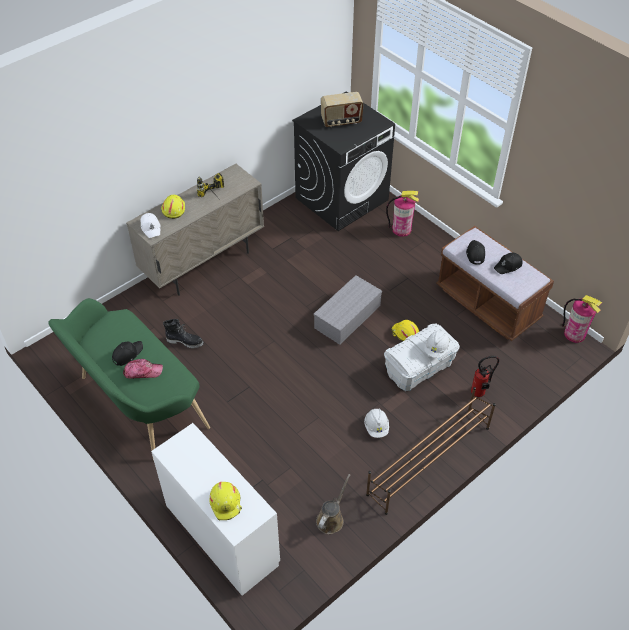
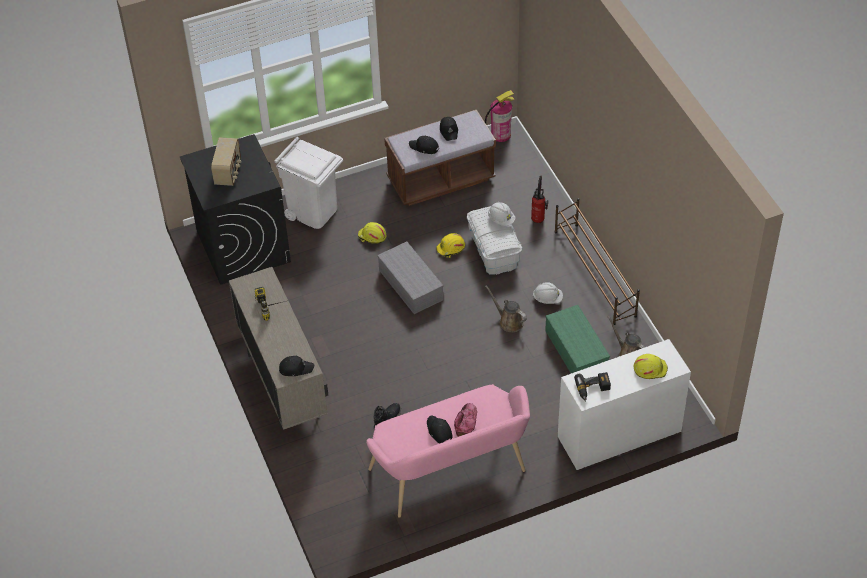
camera: 70 degrees left, 0 degrees up
(137, 404) = (452, 475): green bench -> pink bench
(151, 227) = (295, 368): white cap -> black cap
(173, 209) = (276, 345): yellow hard hat -> yellow hard hat (372, 236)
(182, 455) = (593, 390): none -> power drill
(319, 467) = (575, 350): none -> green storage box
(334, 402) = (509, 321): none -> brown watering can
(401, 229) = (313, 211): fire extinguisher -> white trash can

